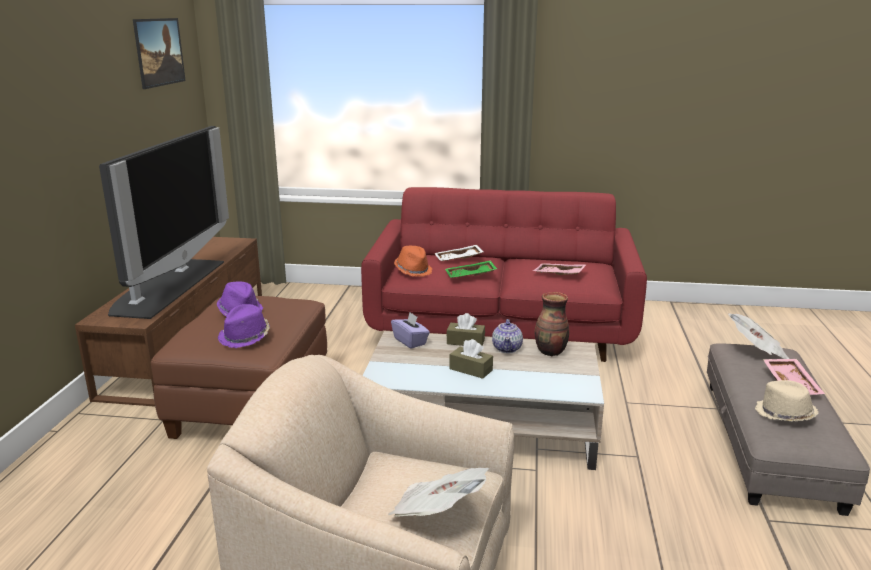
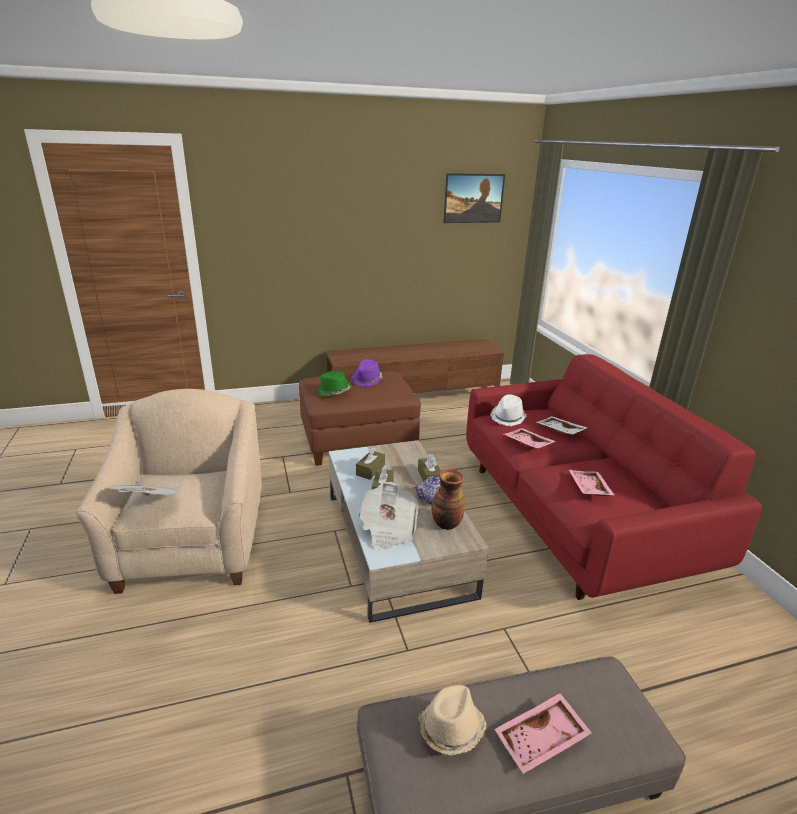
camera: 65 degrees right, 5 degrees up
(168, 286) = (394, 354): television -> none
(245, 337) = (334, 392): purple hat -> green hat
(410, 341) = (409, 454): purple tissue box -> none
(413, 270) = (508, 417): orange hat -> white hat
(425, 368) = (370, 470): none -> brown tissue box
(471, 276) = (527, 444): green tray -> pink tray
(756, 351) = (615, 700): newspaper -> newspaper (388, 529)

